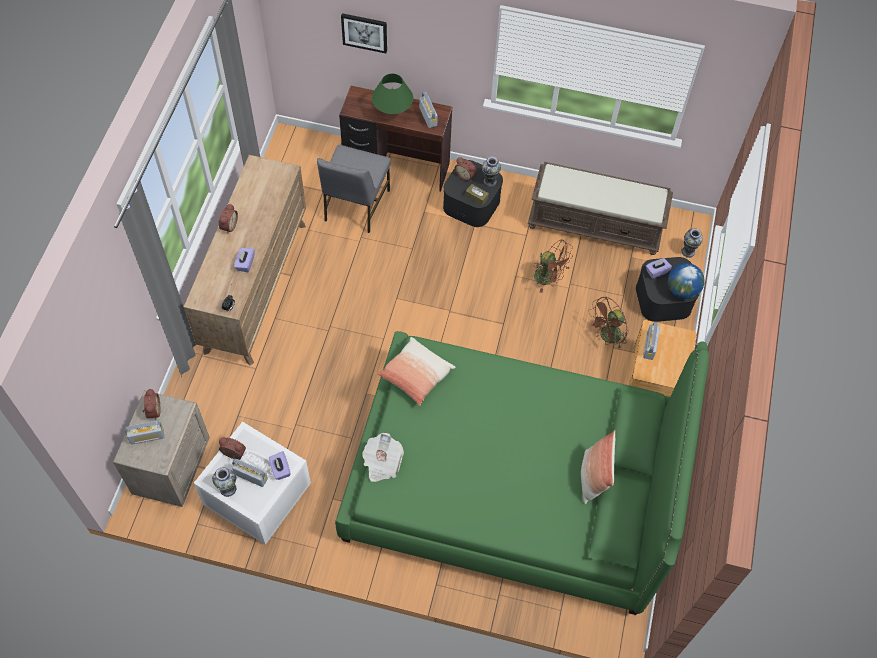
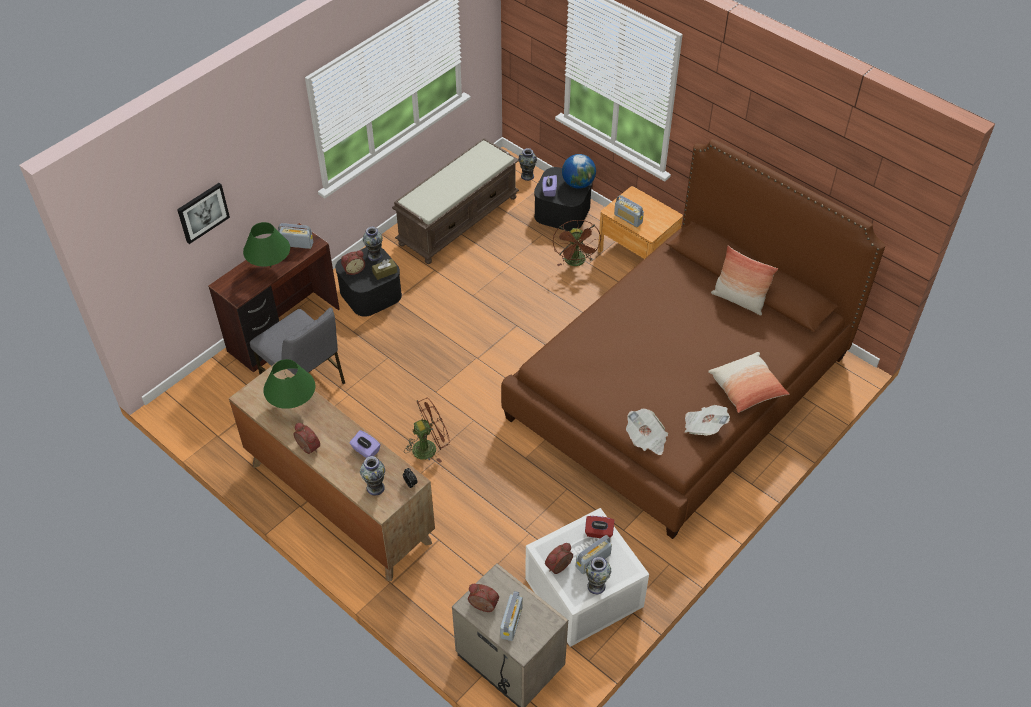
camera: 60 degrees left, 10 degrees down
(214, 287) = (375, 487): none -> vase
(263, 197) = (293, 405): none -> green table lamp
(280, 469) = (598, 532): purple tissue box -> red tissue box
(415, 376) = (569, 378): pillow -> pillow (747, 389)
(421, 504) = (704, 426): none -> newspaper
(511, 480) = (678, 386): green bed -> brown bed
(549, 278) = (491, 274): brown fan -> brown fan (429, 447)

